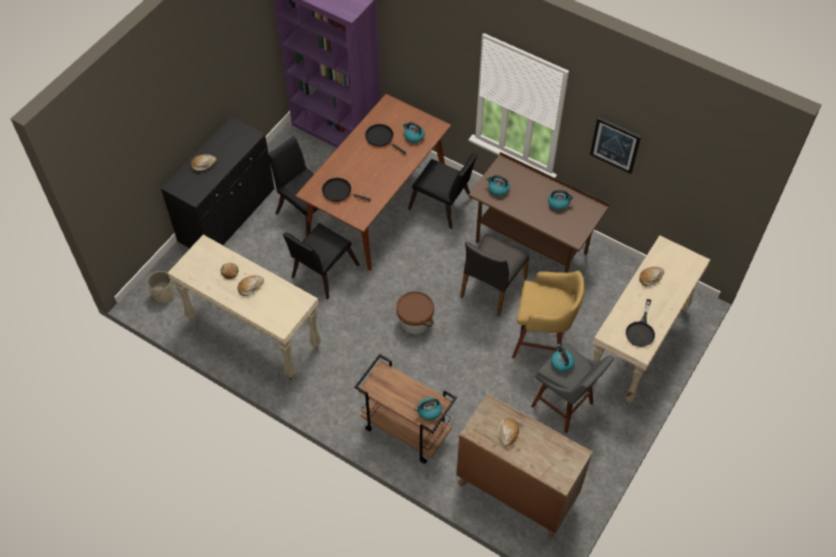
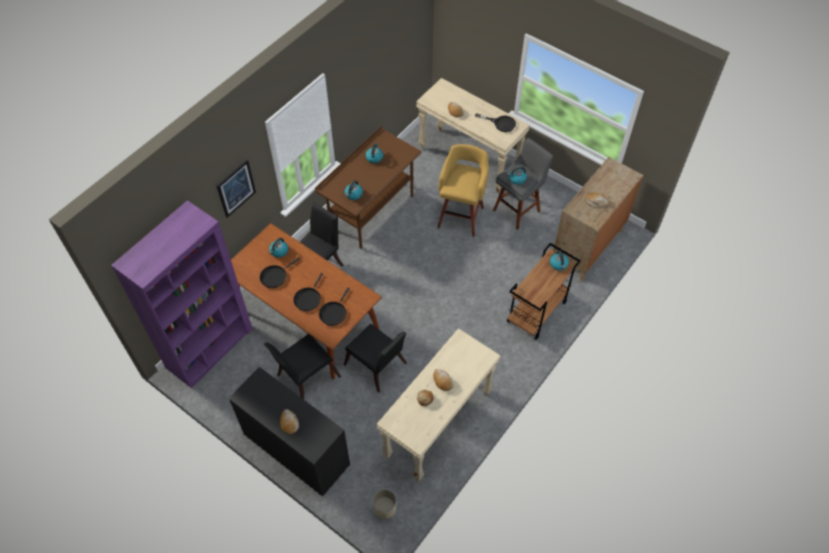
camera: 85 degrees left, 0 degrees up
(355, 168) = (308, 298): none -> black frying pan
(415, 322) = (435, 298): brown bucket -> none
(492, 287) = (407, 242): grey chair -> none
(615, 145) = (362, 87): picture -> picture (235, 188)

